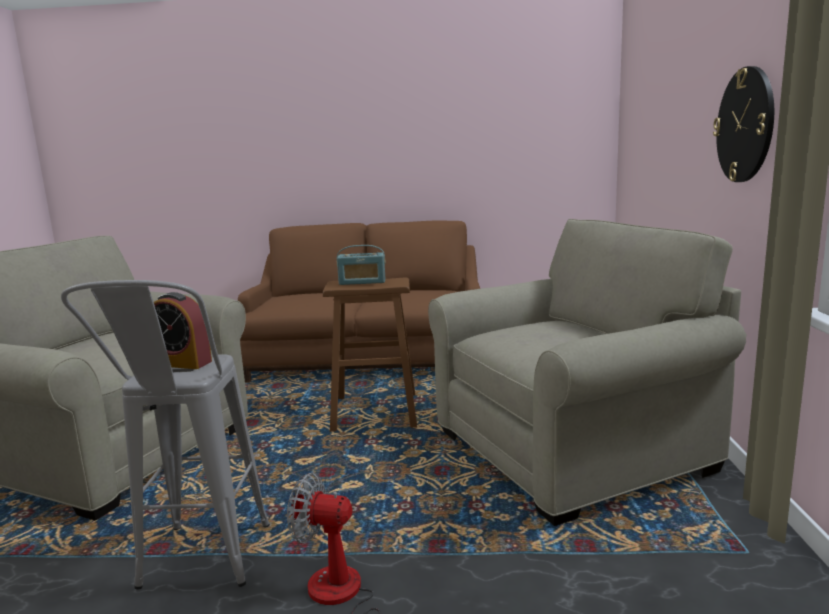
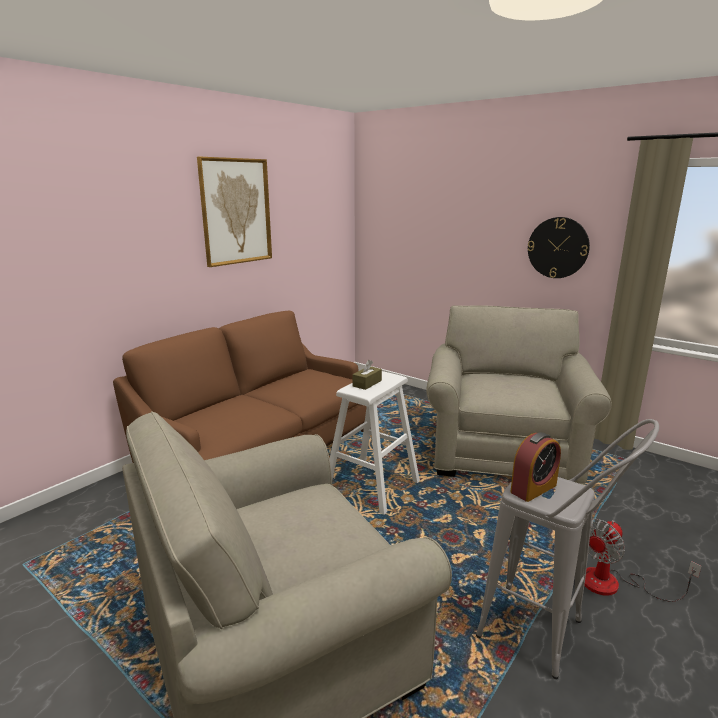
camera: 55 degrees left, 5 degrees up
(362, 282) = (367, 383): radio -> brown tissue box
(375, 412) = (372, 486): brown stool -> white stool
(415, 108) = (236, 211): none -> picture

